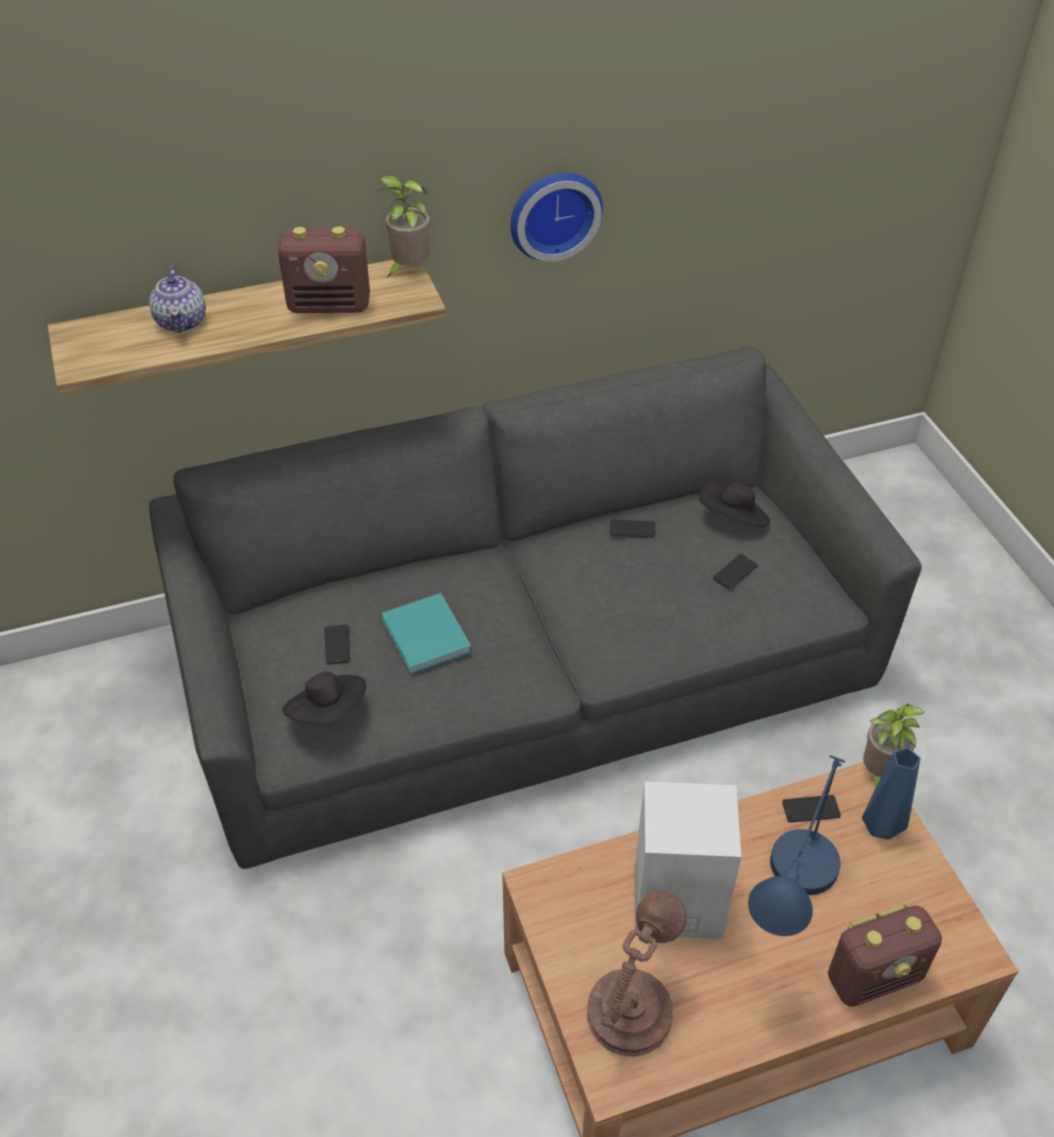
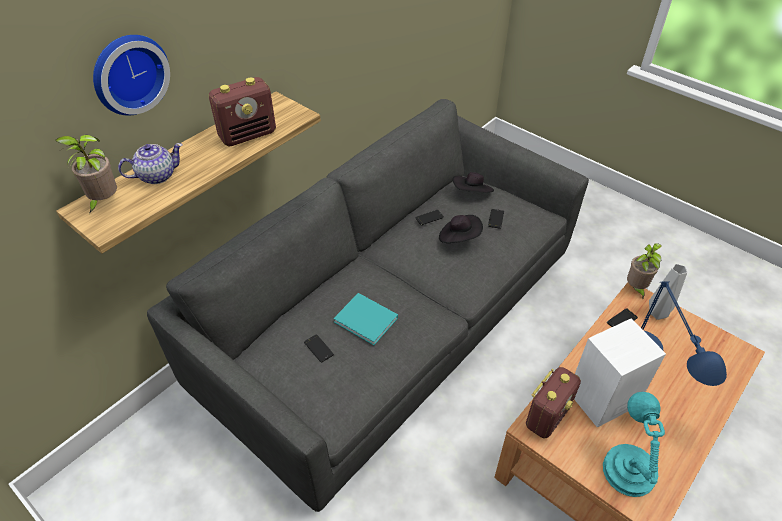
camera: 30 degrees left, 0 degrees up
(182, 321) = (156, 176): teapot -> teapot turned 75 degrees counterclockwise
(328, 712) = (343, 389): black hat -> black hat (459, 238)
(408, 270) = (278, 101): potted plant -> potted plant (103, 202)
(553, 213) = (340, 45): wall clock -> wall clock (128, 73)
(632, 1008) = (627, 467): brown table lamp -> turquoise table lamp
(875, 977) = (714, 387): radio -> radio (547, 416)
(882, 826) = (658, 313): blue vase -> grey vase

